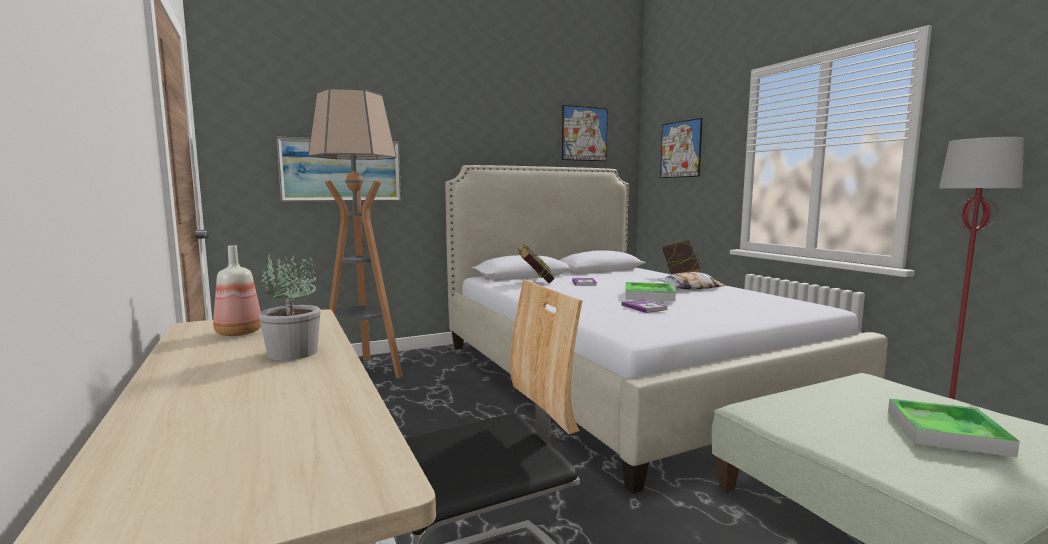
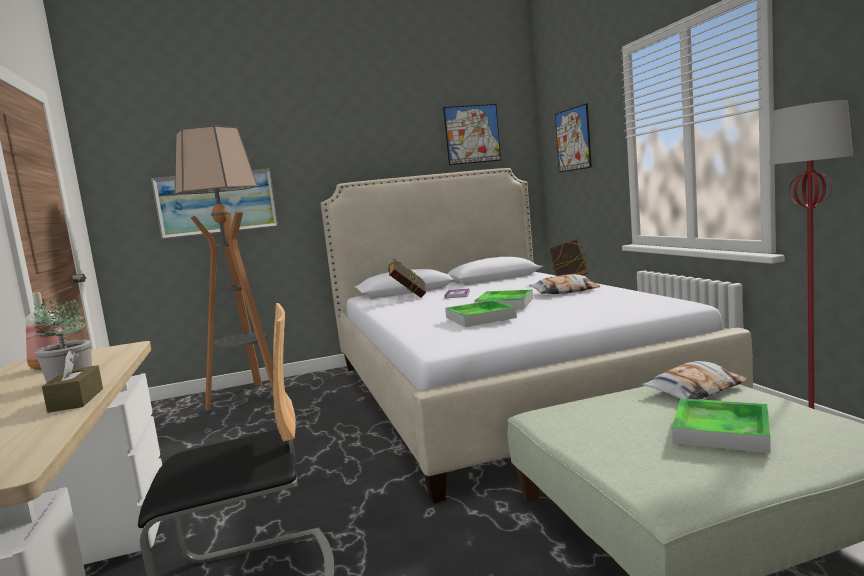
camera: 10 degrees right, 0 degrees up
(337, 378) = (76, 400): none -> brown tissue box
(644, 307) = (480, 317): book -> tray
(875, 389) = (695, 390): none -> pillow

